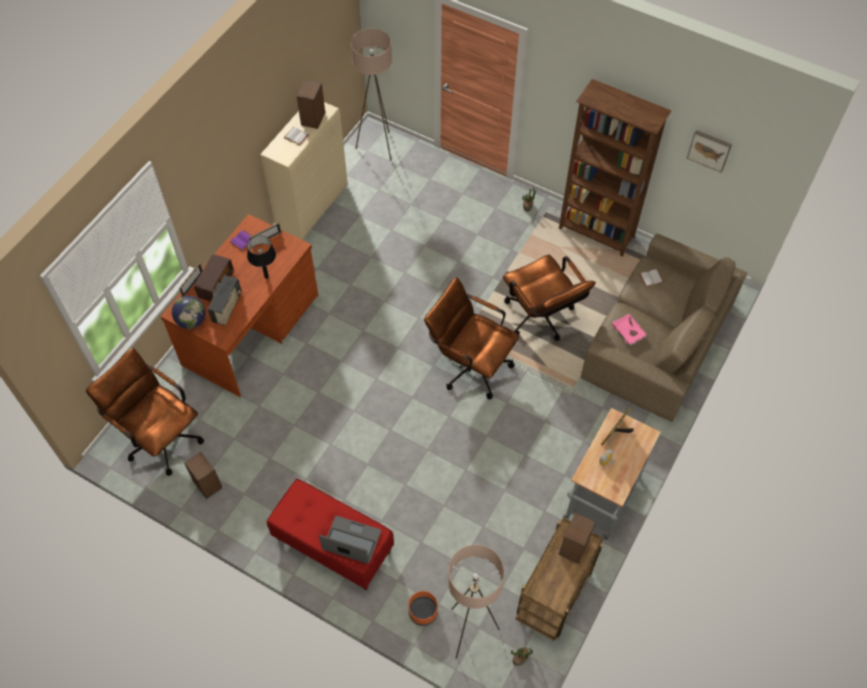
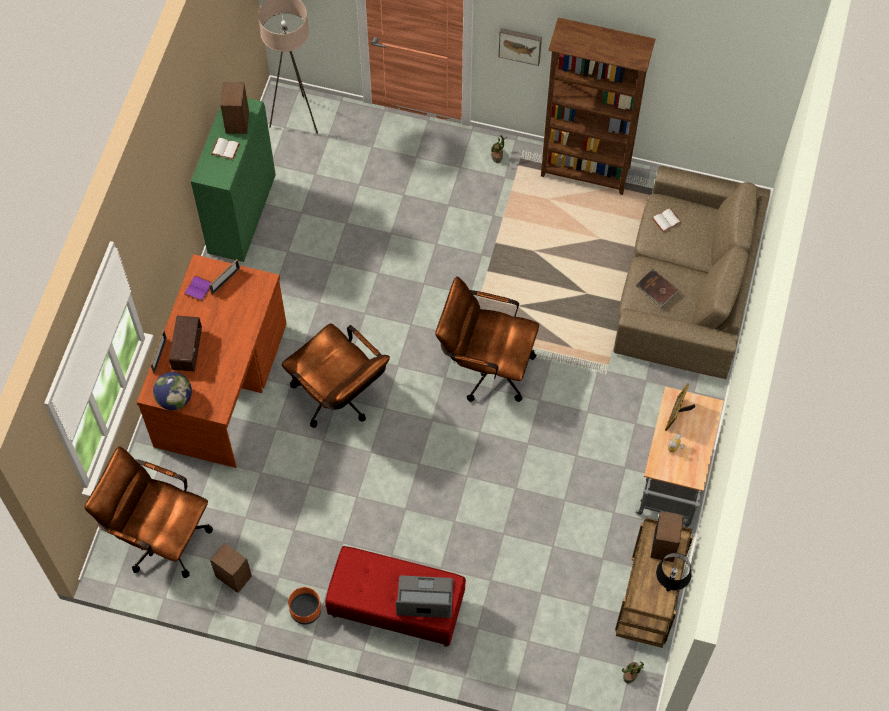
camera: 15 degrees left, 5 degrees up
(227, 307) = (210, 373): radio -> none
(266, 277) = (242, 326): black table lamp -> black table lamp (668, 589)
(312, 207) = (242, 215): beige cabinet -> green cabinet
(422, 612) = (515, 654): orange planter -> orange planter (305, 610)
(469, 632) = (570, 661): beige floor lamp -> none
(541, 319) = (551, 293): brown office chair -> brown office chair (339, 398)
(628, 331) = (656, 289): pink book -> brown book
(709, 149) = (704, 70): picture -> picture (520, 45)

